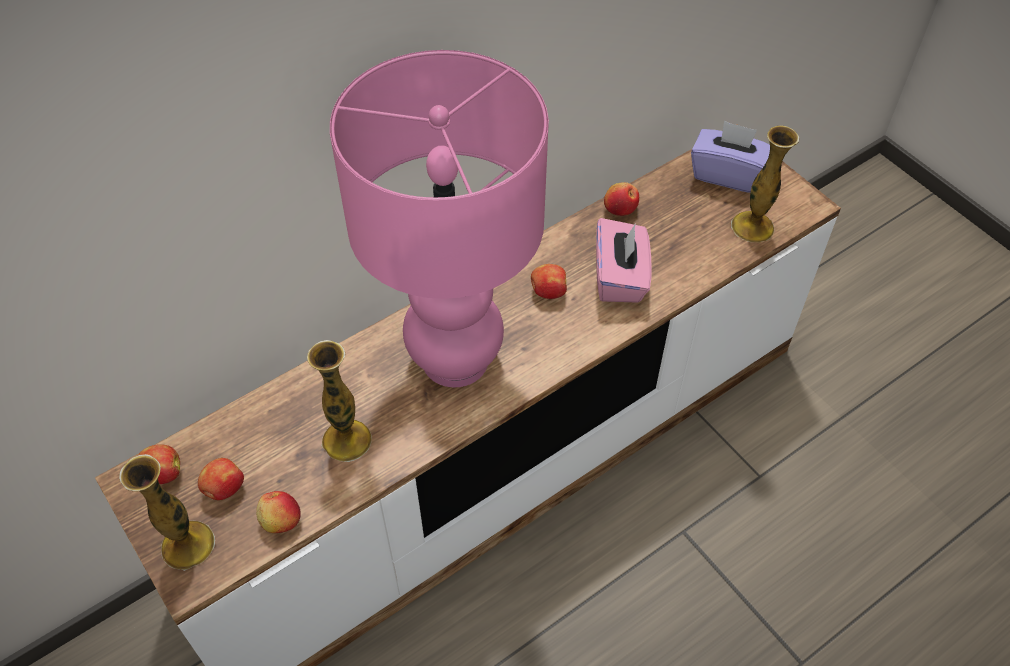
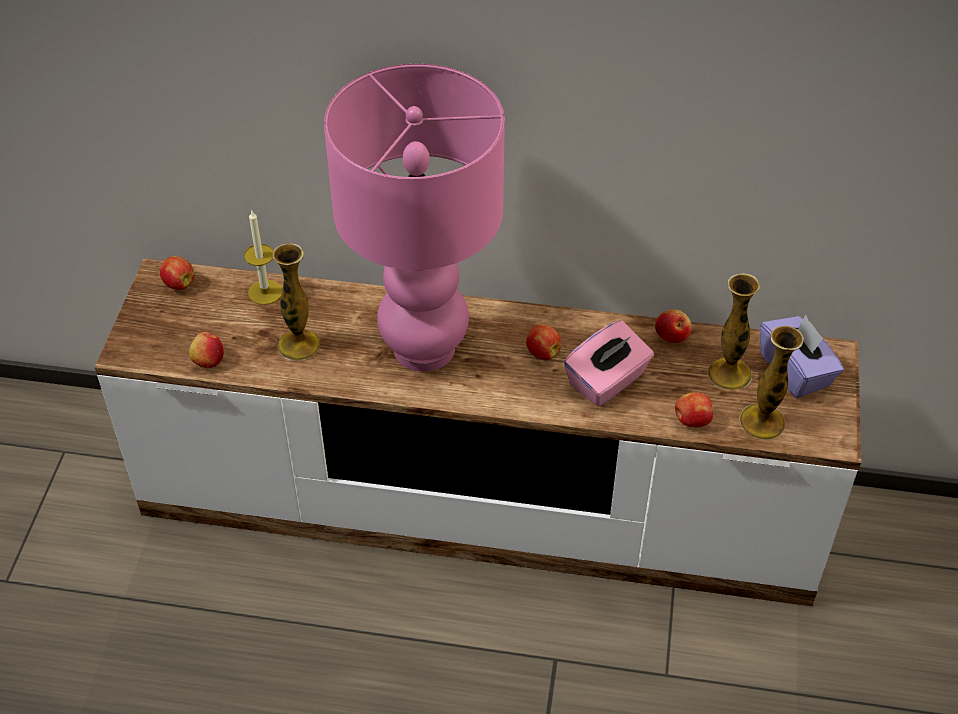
camera: 45 degrees right, 5 degrees down
(188, 545) = (146, 333): vase -> vase (729, 374)
(224, 489) = (199, 318): apple -> apple (691, 420)
(258, 418) = (265, 292): none -> candle

